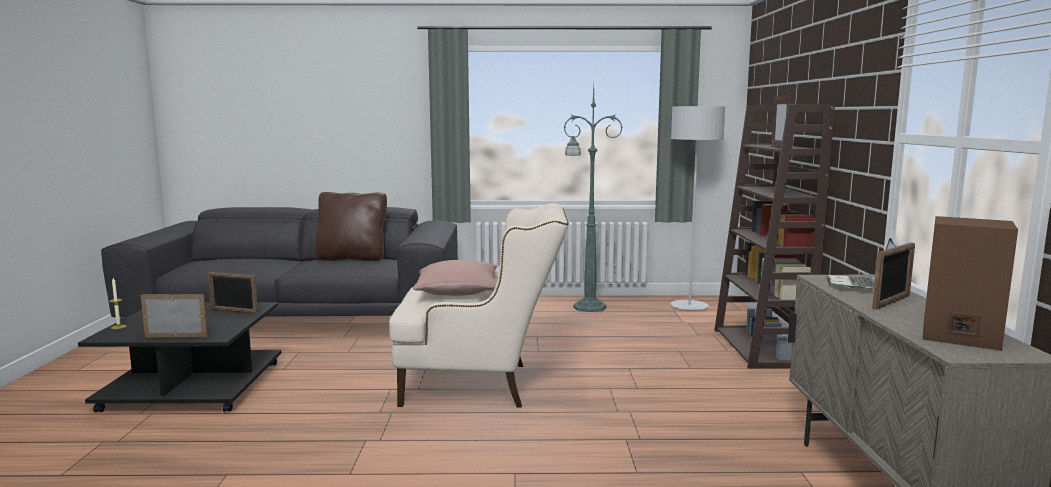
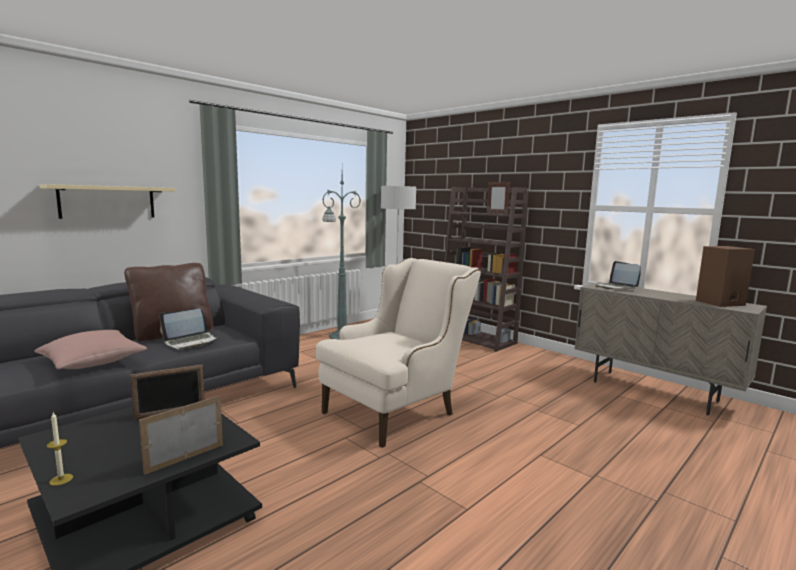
camera: 45 degrees left, 0 degrees up
(342, 267) = (191, 341): none -> laptop
(346, 132) = (107, 202): none -> beige shelf
(457, 292) = (383, 338): pink pillow -> pink pillow (92, 362)
(891, 302) = (653, 293): picture frame -> none

